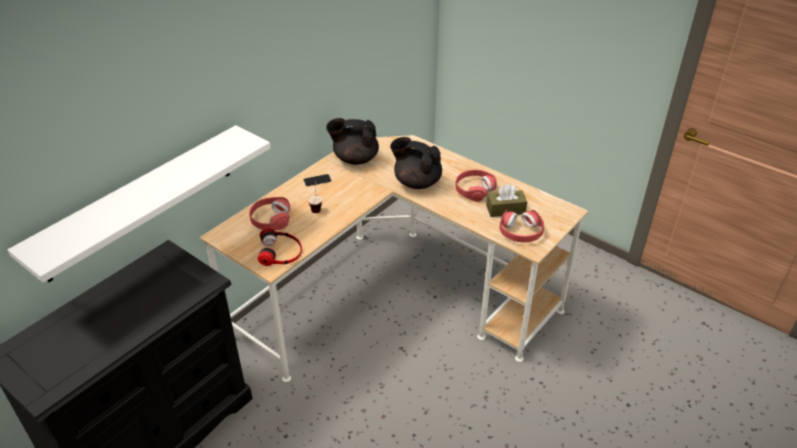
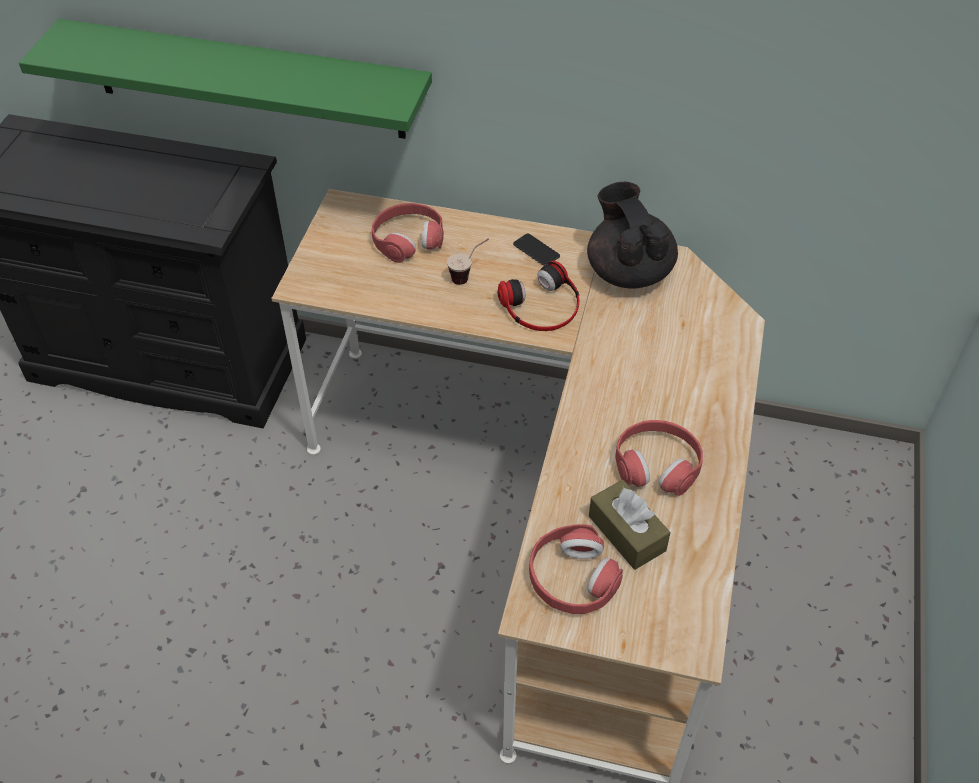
camera: 65 degrees right, 10 degrees up
(140, 202) = (246, 79): white shelf -> green shelf
(280, 252) = (340, 281): headphones -> headphones (542, 306)
(416, 182) = (620, 374): black teapot -> none

